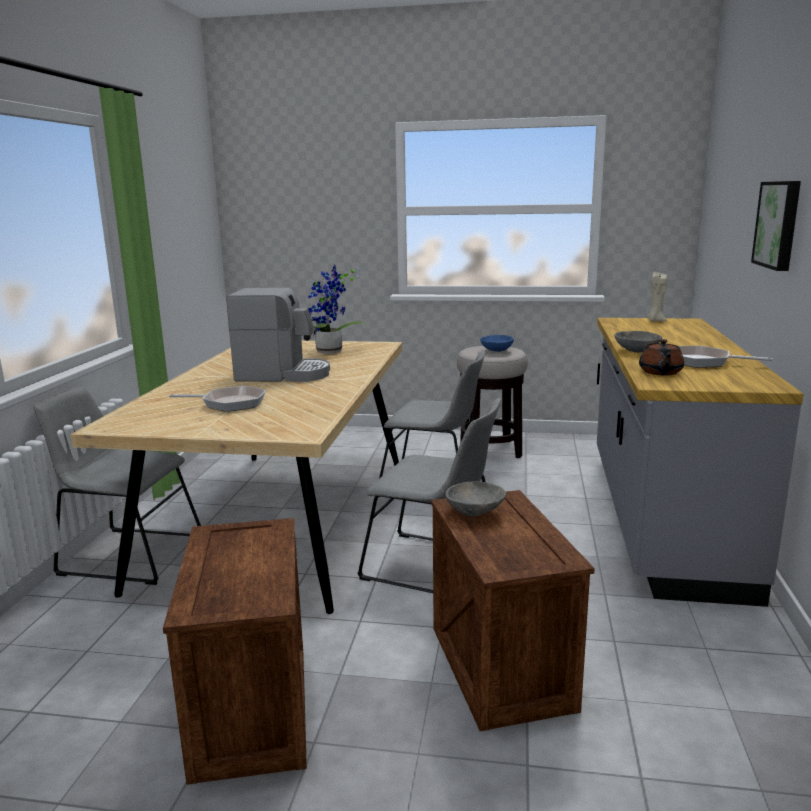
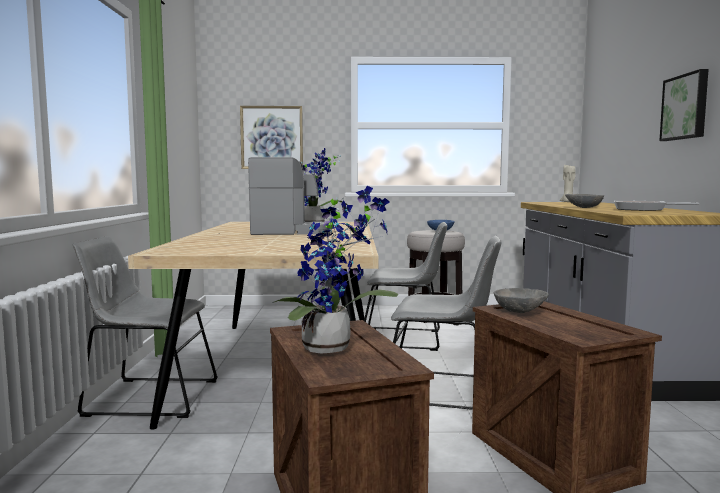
camera: 10 degrees left, 10 degrees down
(228, 566) = (333, 348): none -> potted plant
(229, 403) = (263, 242): frying pan -> none
(303, 227) = (272, 137): none -> picture
(660, 372) = (623, 211): brown teapot -> none

